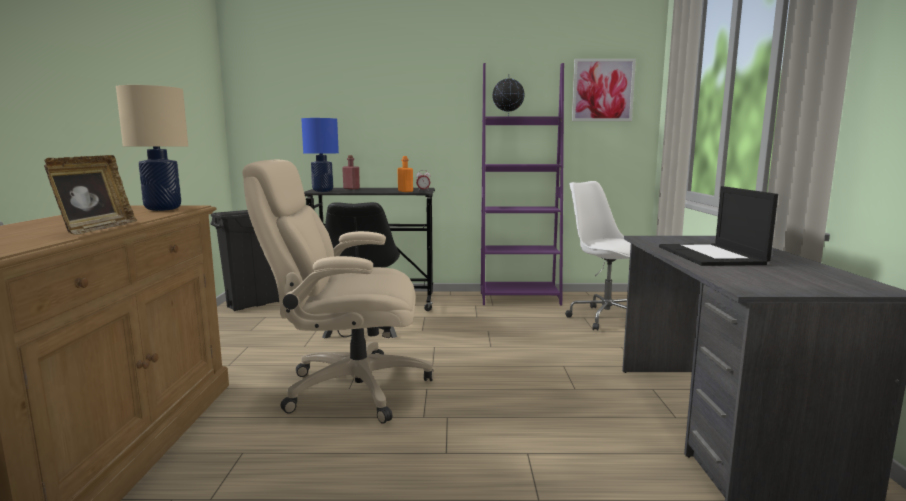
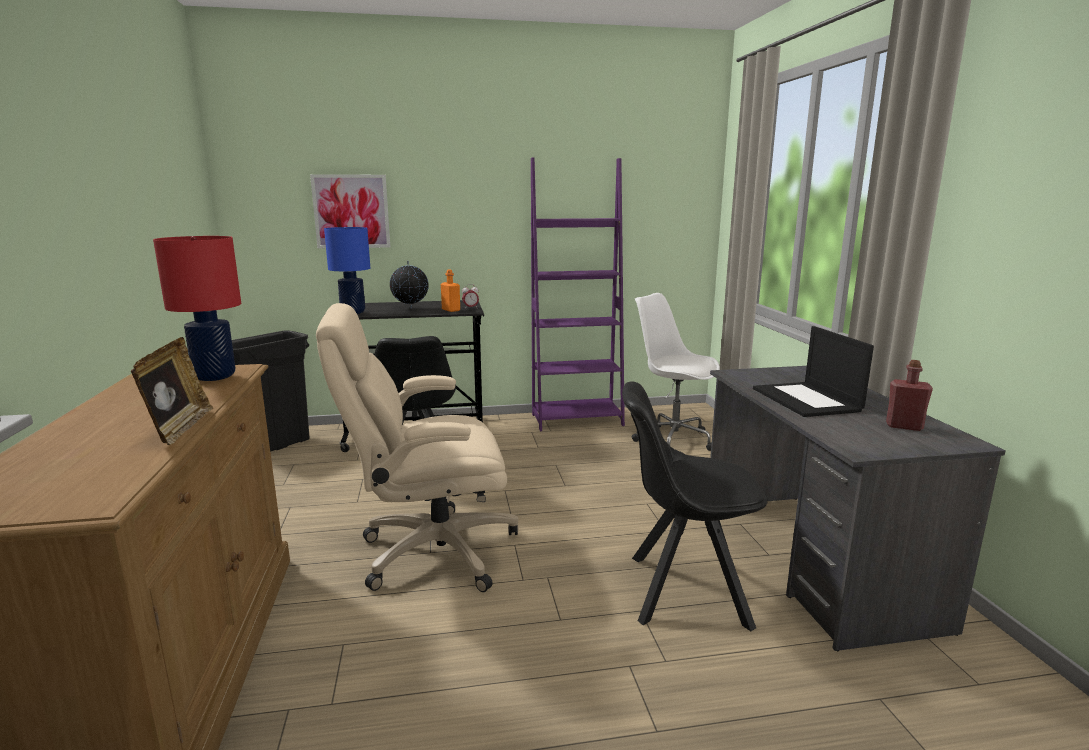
camera: 10 degrees left, 5 degrees up
(163, 210) = (215, 378): beige table lamp -> red table lamp
(351, 188) = (382, 305): red bottle -> red bottle (904, 426)
(507, 116) = (560, 218): globe -> globe (410, 309)
(577, 440) = (684, 590): none -> black chair
(602, 90) = (661, 187): picture -> picture (351, 211)

